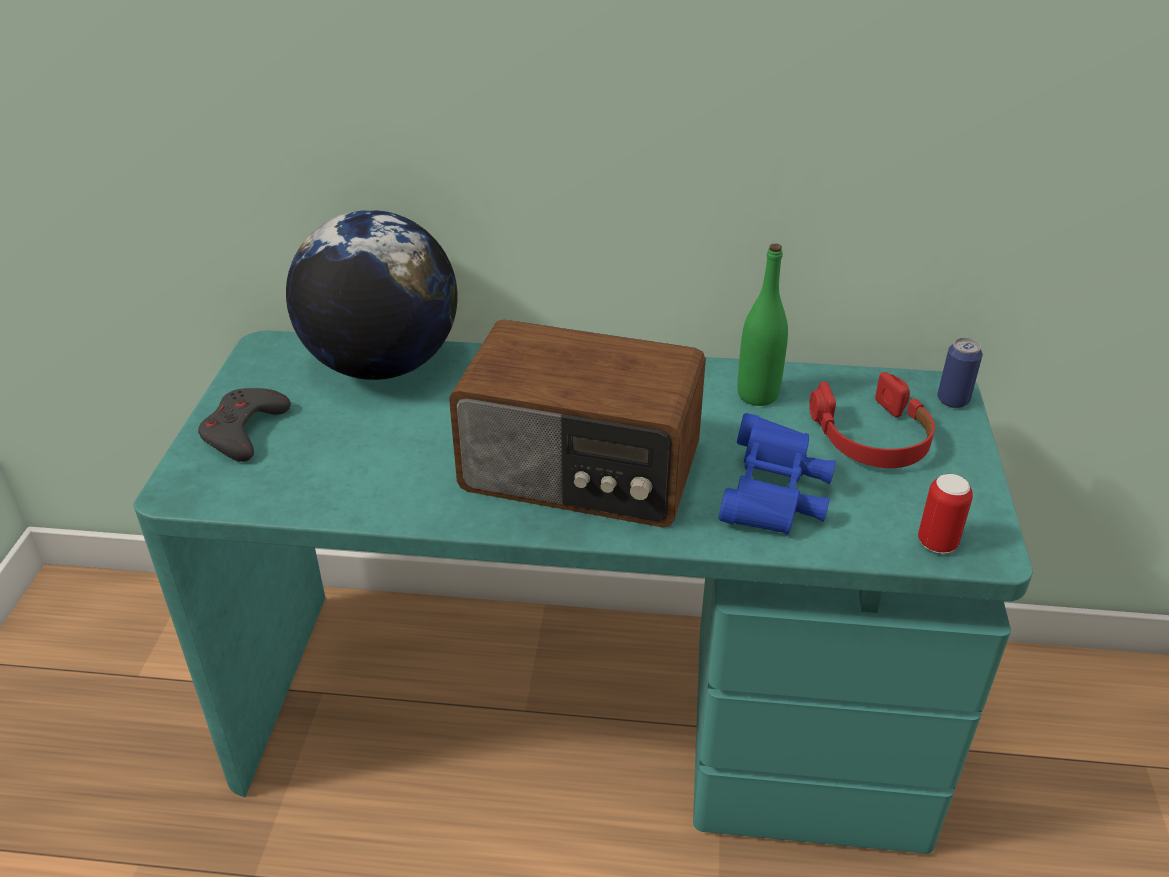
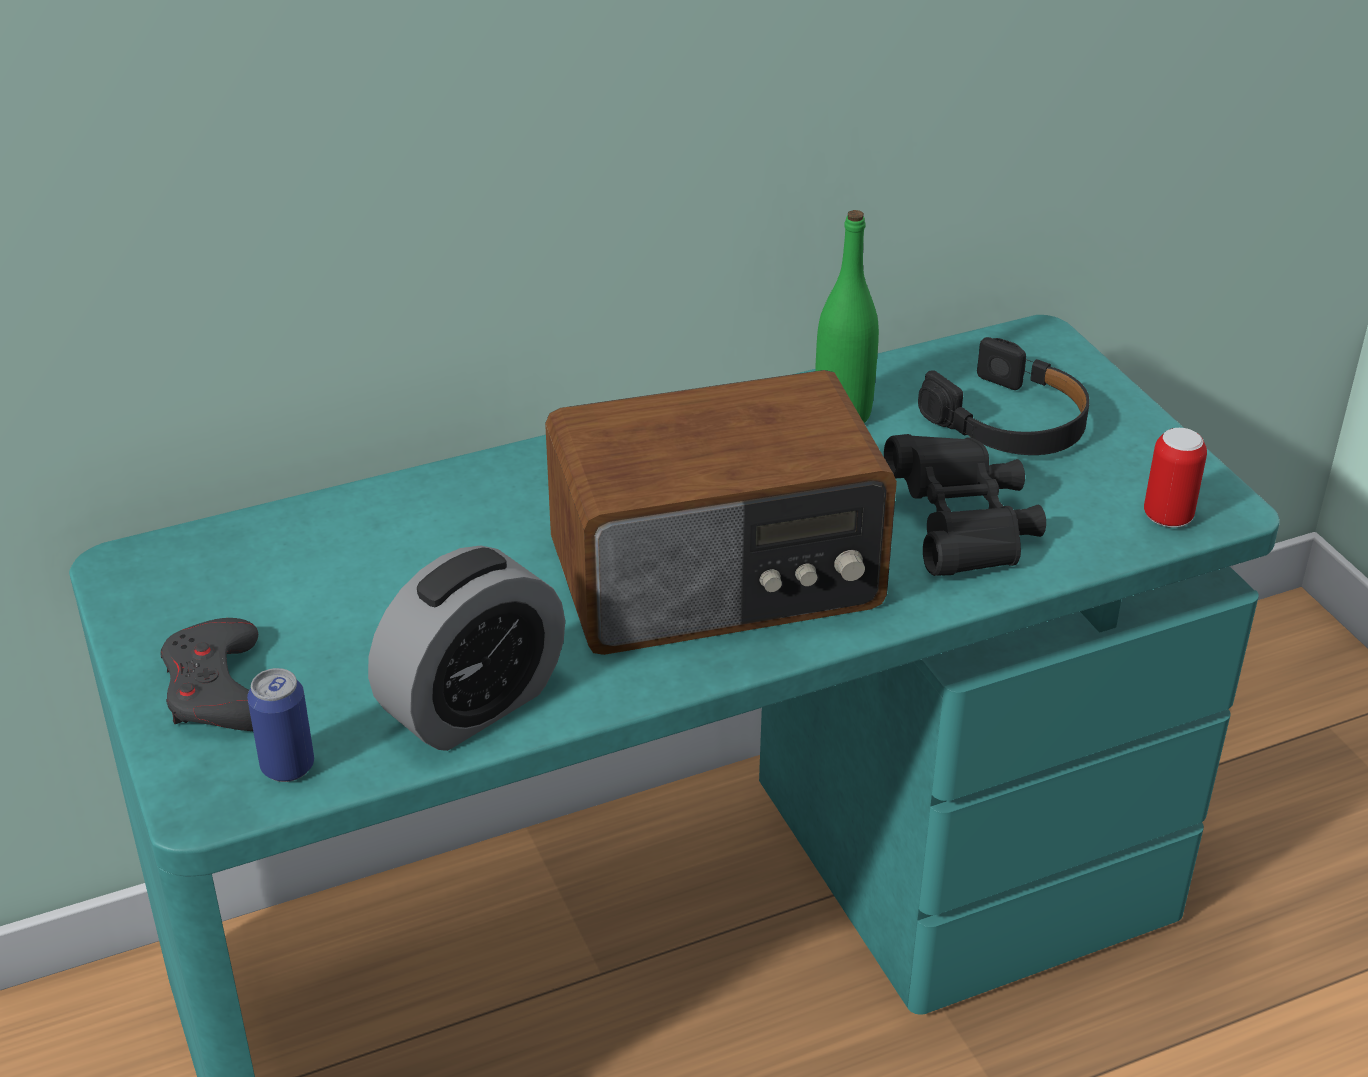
camera: 30 degrees left, 0 degrees up
(365, 492) = (473, 705): none -> alarm clock
(381, 365) = (326, 535): globe -> none
(773, 498) = (963, 530): blue binoculars -> black binoculars
(872, 437) = (1009, 421): red headphones -> black headphones
(952, 400) = (1058, 350): can -> can (287, 766)

